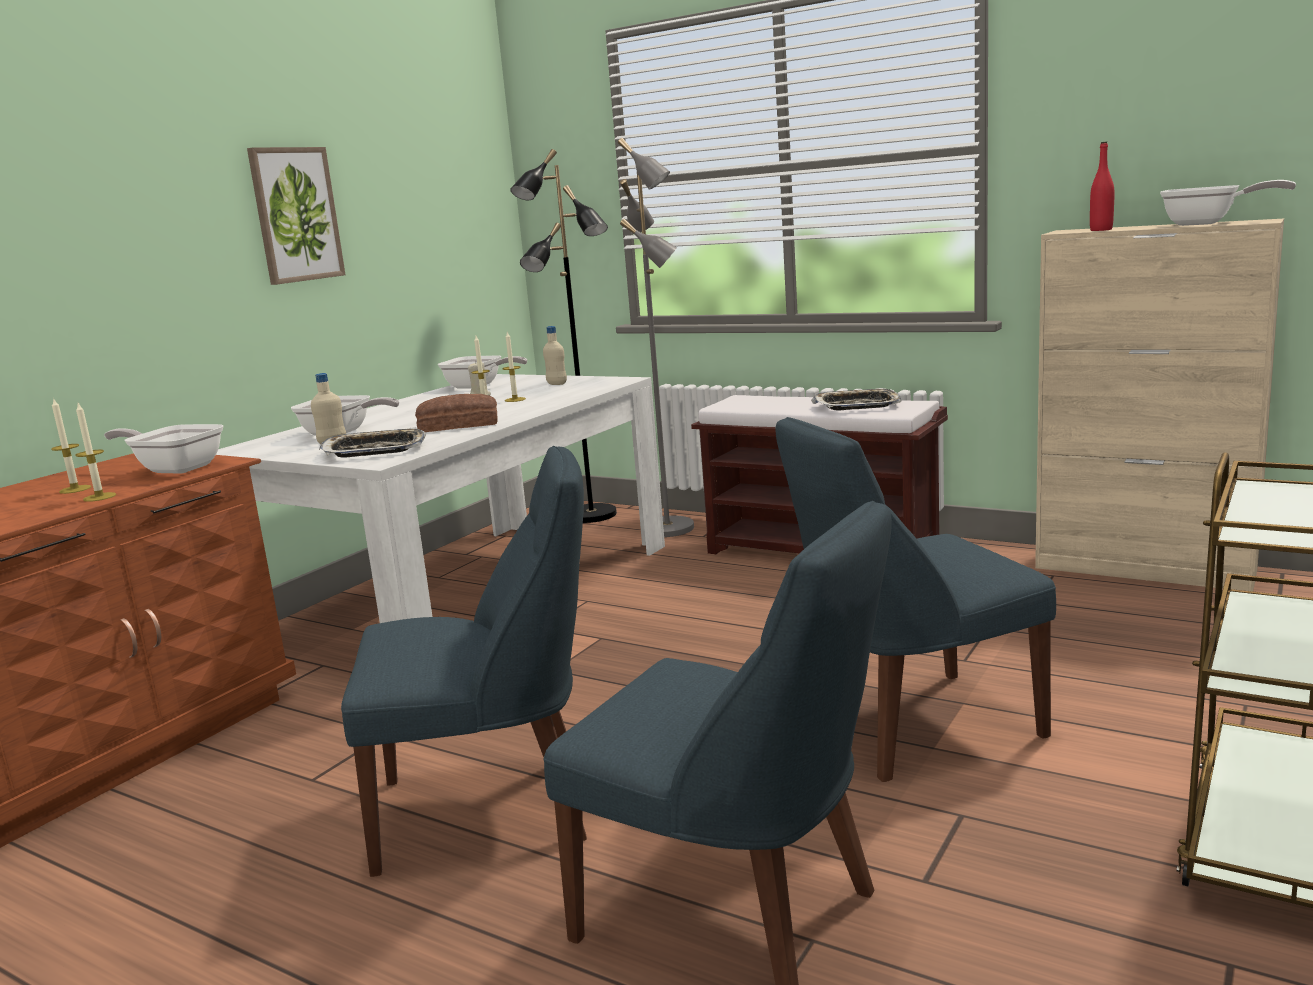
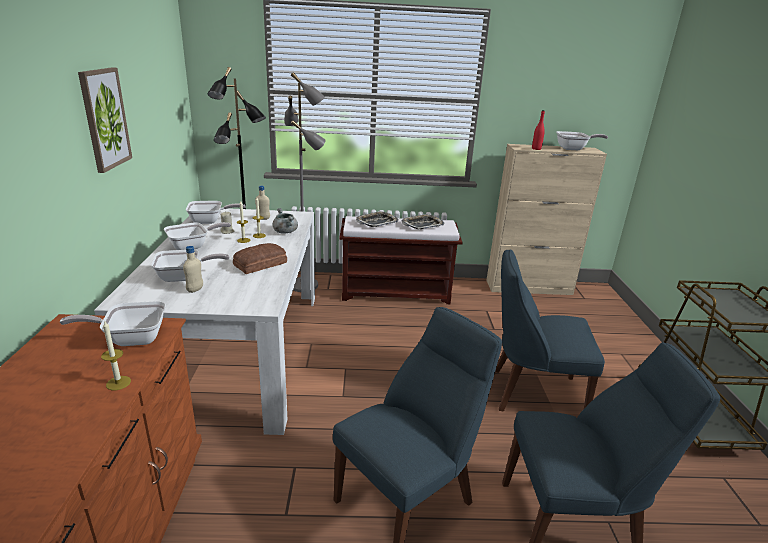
camera: 35 degrees left, 10 degrees up
(75, 489) = (74, 376): candle -> none
(374, 450) = (241, 295): tray -> tray (377, 222)
(408, 408) = (193, 246): none -> frying pan
(560, 396) = (285, 231): none -> grey cooking pot
(911, 727) = (532, 393): blue chair -> blue chair turned 60 degrees clockwise

